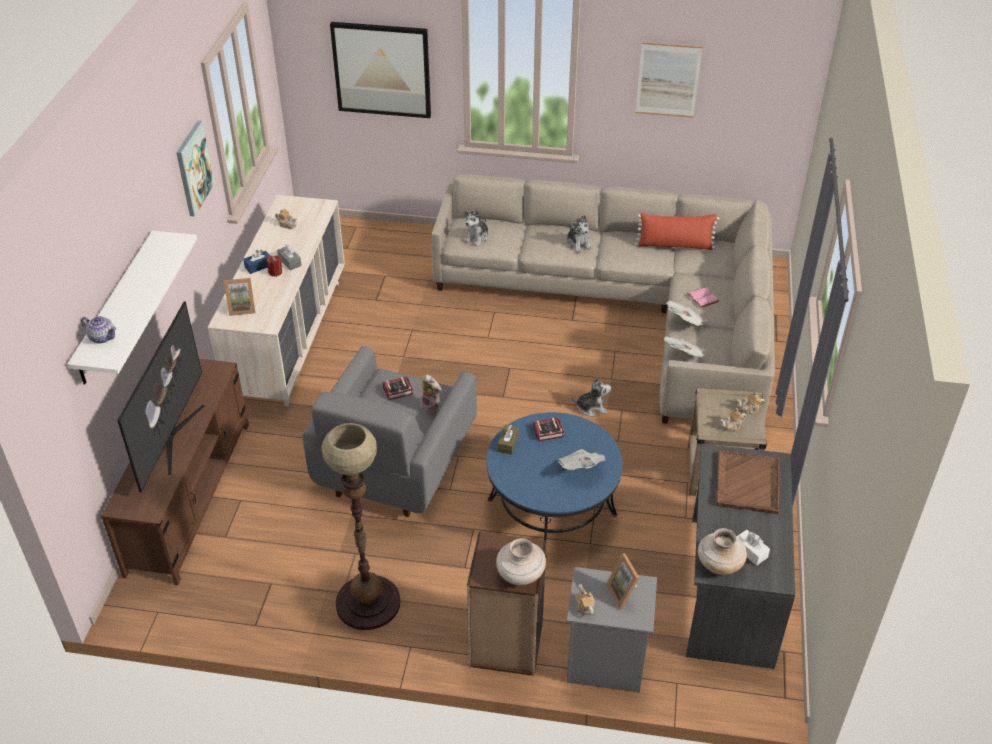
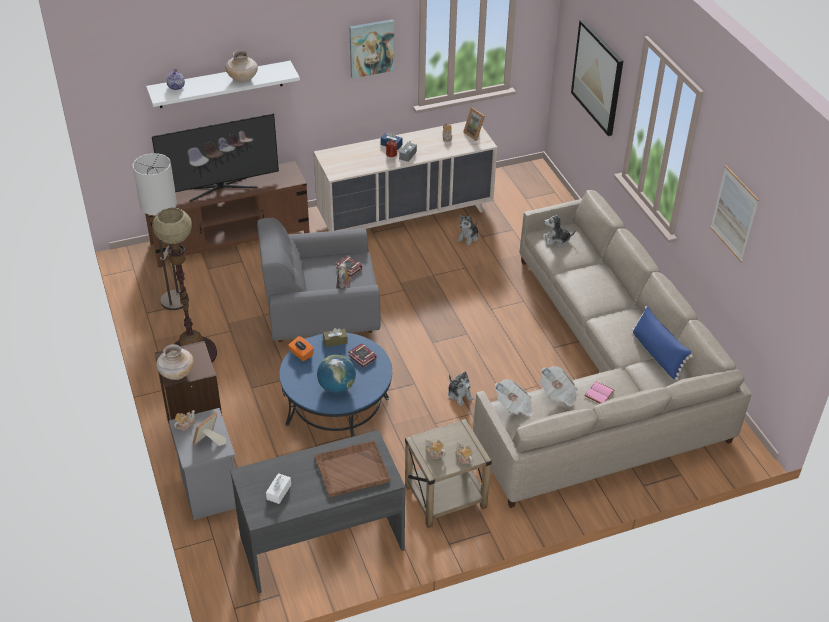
camera: 60 degrees right, 0 degrees up
(242, 308) = (343, 156): picture frame -> picture frame (475, 134)
(256, 589) = (174, 300): none -> floor lamp
(509, 478) = (301, 354): none -> orange tissue box
(578, 244) = (602, 297): plush toy -> plush toy (468, 237)
(580, 468) = (337, 387): newspaper -> globe
(675, 245) = (657, 354): red pillow -> blue pillow
(719, 565) = (254, 478): beige vase -> beige vase (243, 79)

